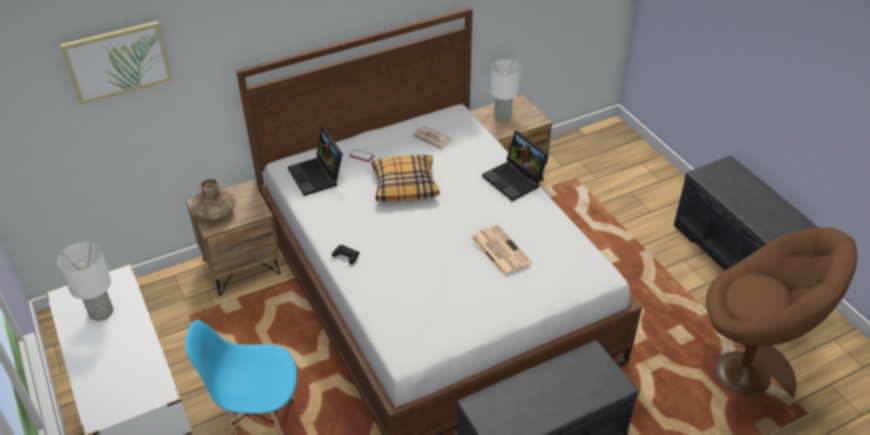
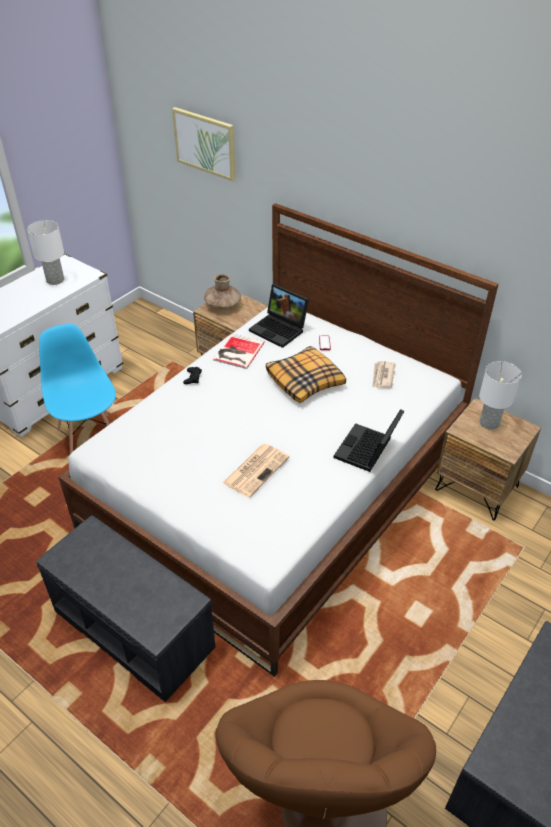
camera: 65 degrees right, 0 degrees up
(318, 176) = (280, 329): laptop -> laptop turned 90 degrees counterclockwise
(329, 214) = (237, 352): none -> book

